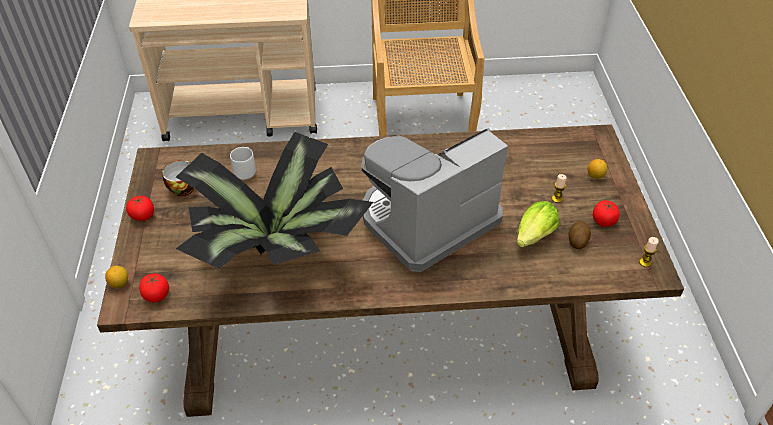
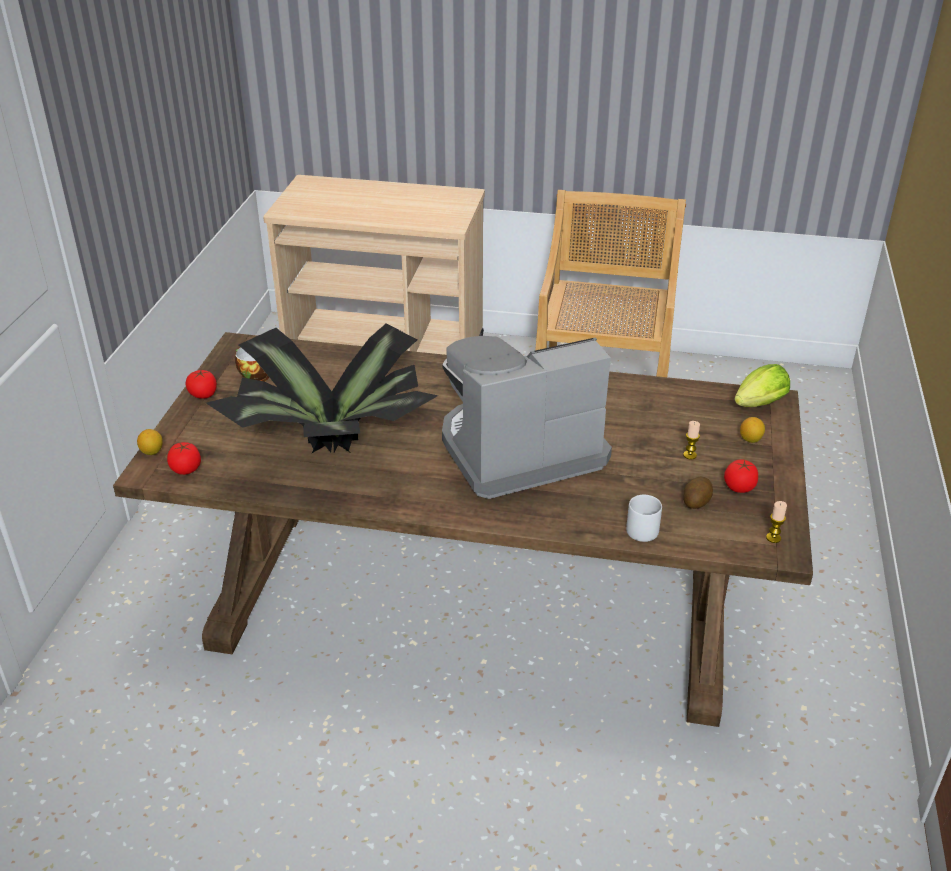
camera: 15 degrees right, 10 degrees down
(245, 170) = (332, 370): grey mug -> grey mug (643, 529)
(532, 238) = (640, 489): lettuce -> lettuce (757, 406)

